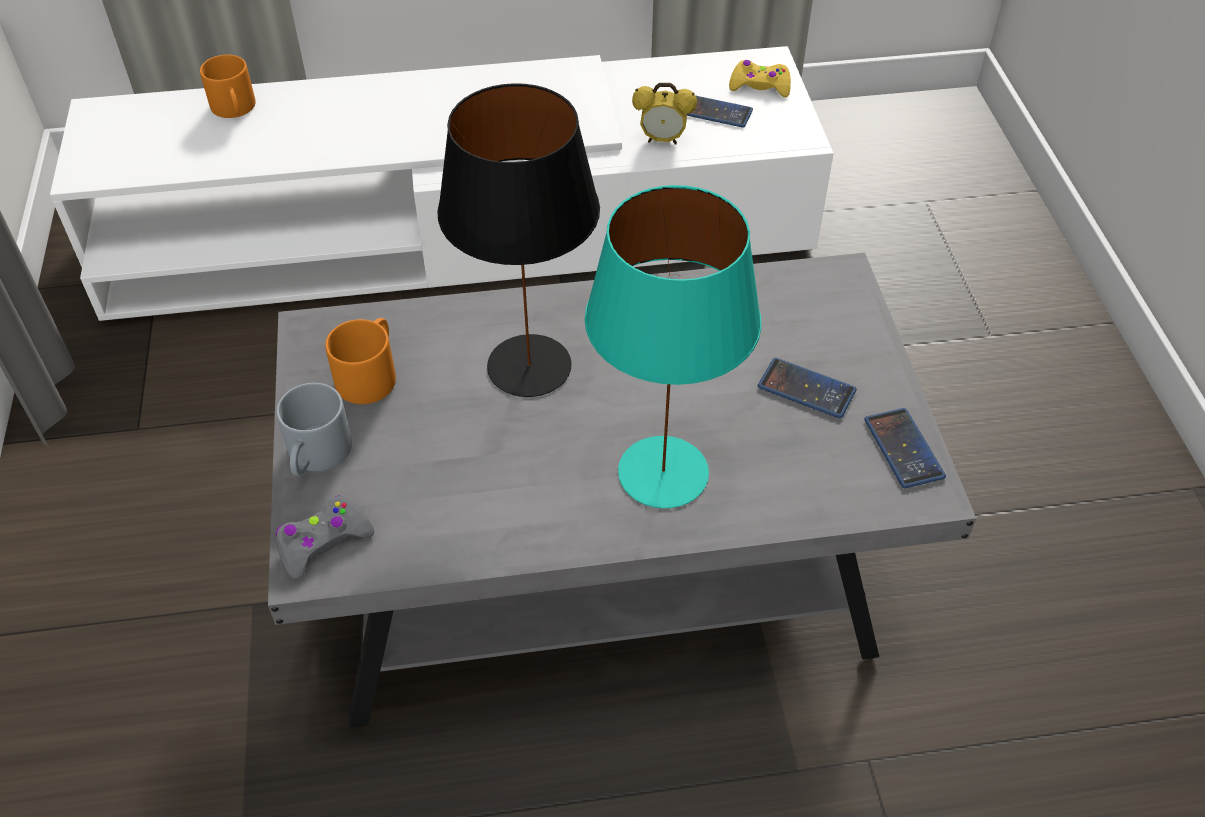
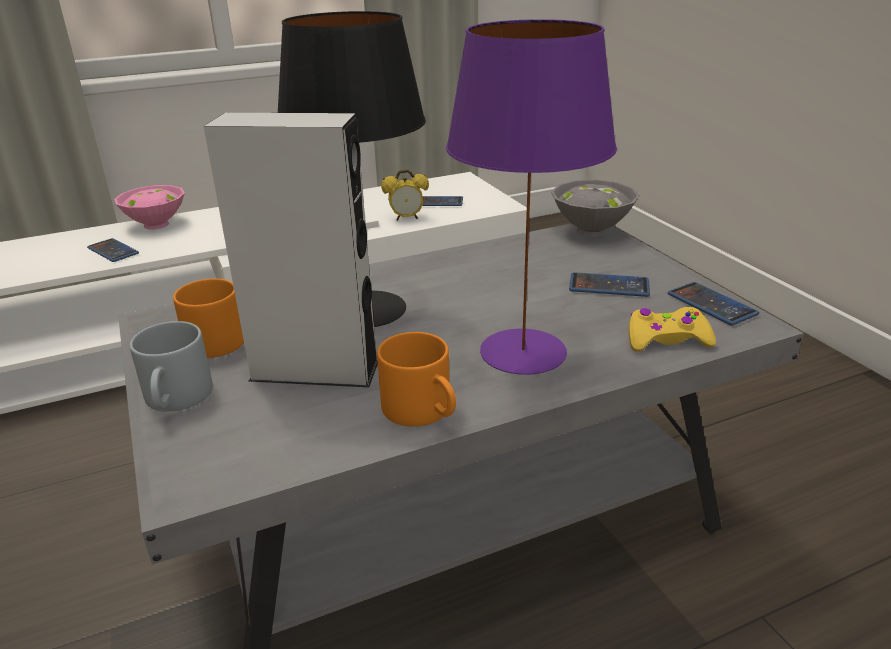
camera: 15 degrees left, 20 degrees down
(236, 109) = (62, 242): orange mug -> orange mug (424, 411)
(292, 139) = (113, 251): none -> phone
(323, 542) = (199, 463): grey game controller -> none
(347, 93) = (155, 224): none -> pink bowl
(451, 448) = (315, 370): none -> grey speaker
(663, 473) = (524, 352): turquoise table lamp -> purple table lamp
(760, 86) = (461, 188): yellow game controller -> yellow game controller (666, 339)
(841, 277) = (591, 230): none -> grey bowl

